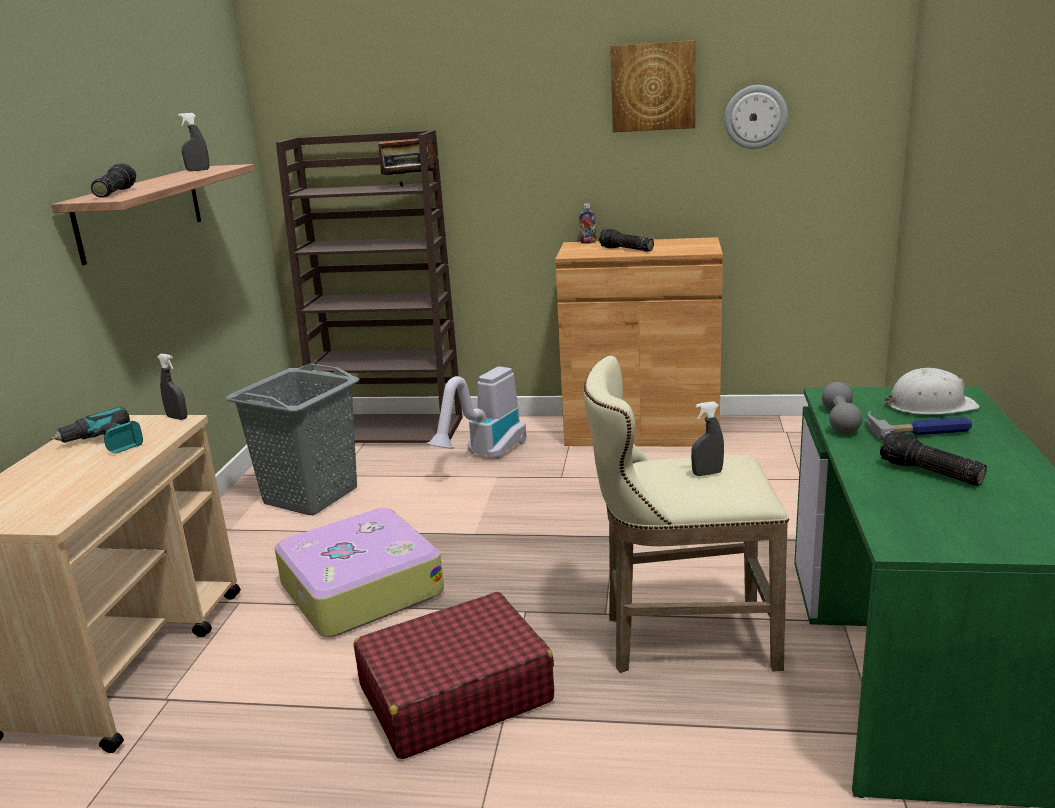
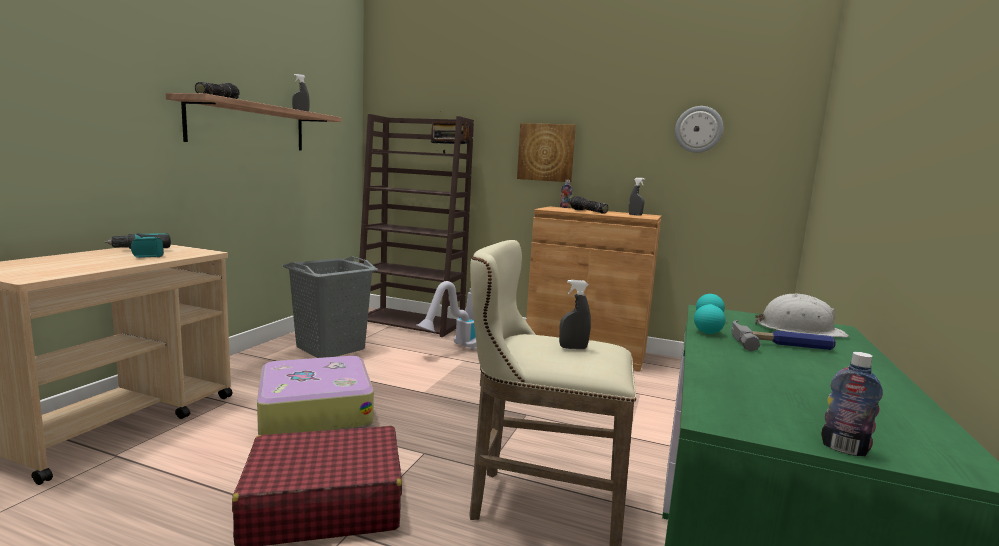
camera: 10 degrees right, 10 degrees down
(177, 418) = (207, 250): grey spray bottle -> grey spray bottle (635, 215)
(653, 87) = (625, 102): picture -> picture (546, 152)
(840, 421) = (708, 326): grey dumbbell -> turquoise dumbbell
(929, 473) = (778, 371): flashlight -> none
(1006, 551) = (844, 448): none -> bottle

